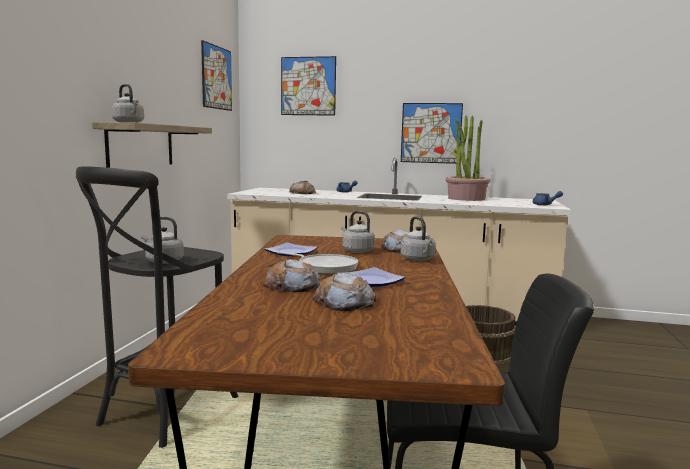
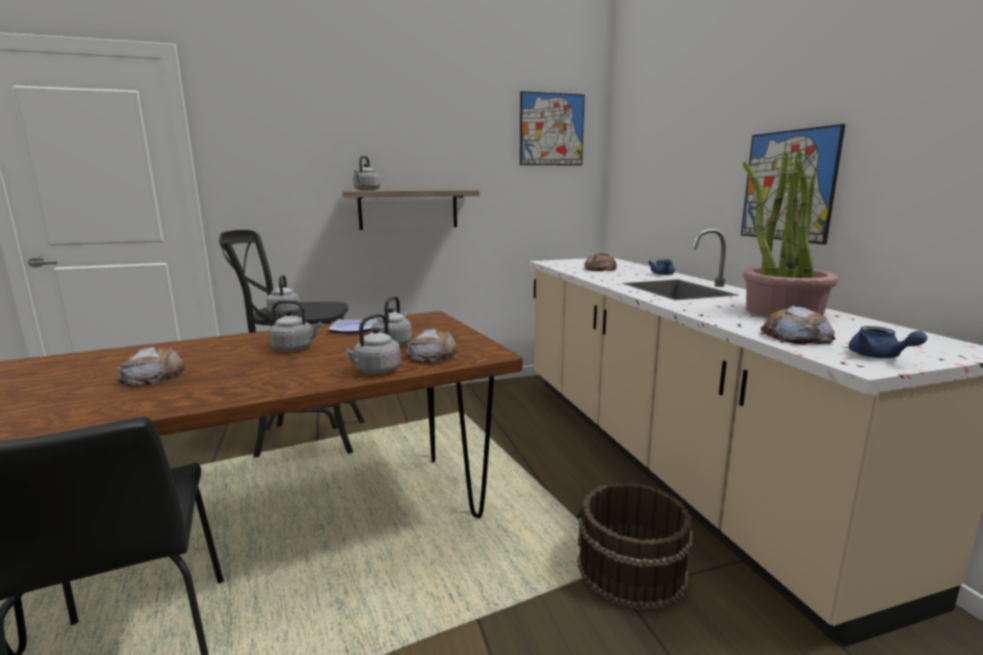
camera: 60 degrees right, 5 degrees up
(292, 285) = (212, 353): bread -> bread (795, 336)
(308, 86) = (657, 124): picture -> none
(324, 267) = (295, 348): frying pan -> grey kettle
(371, 281) = (245, 371): plate -> none

